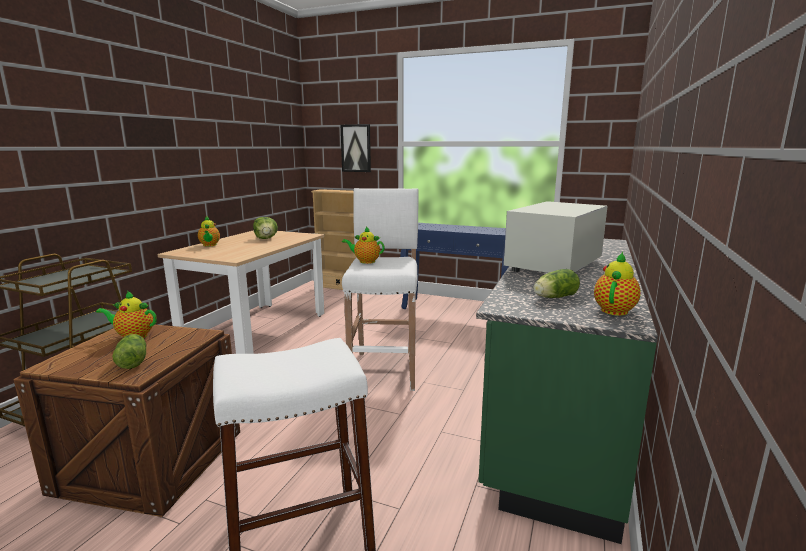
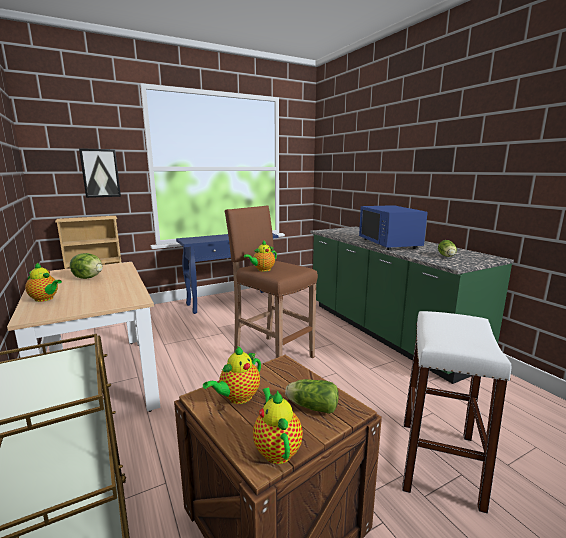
camera: 50 degrees left, 0 degrees up
(384, 369) = (272, 355): white stool -> brown stool
(554, 266) = (389, 244): white microwave -> blue microwave
(615, 310) = (475, 255): teapot -> teapot (276, 449)

